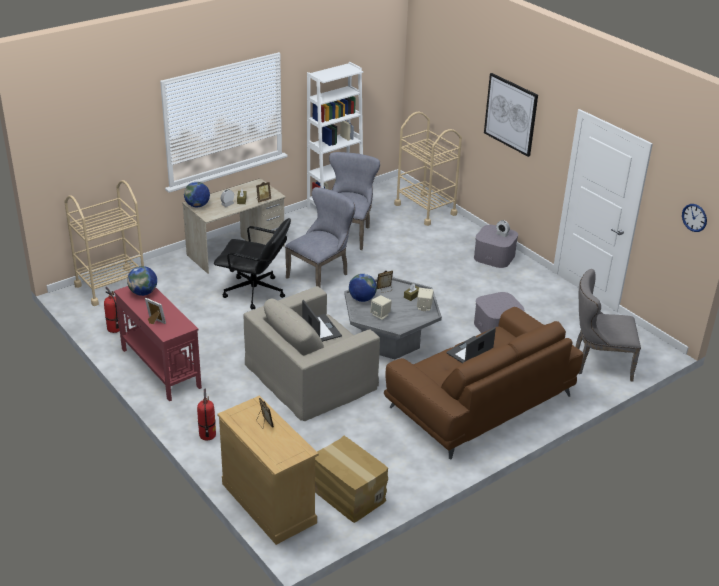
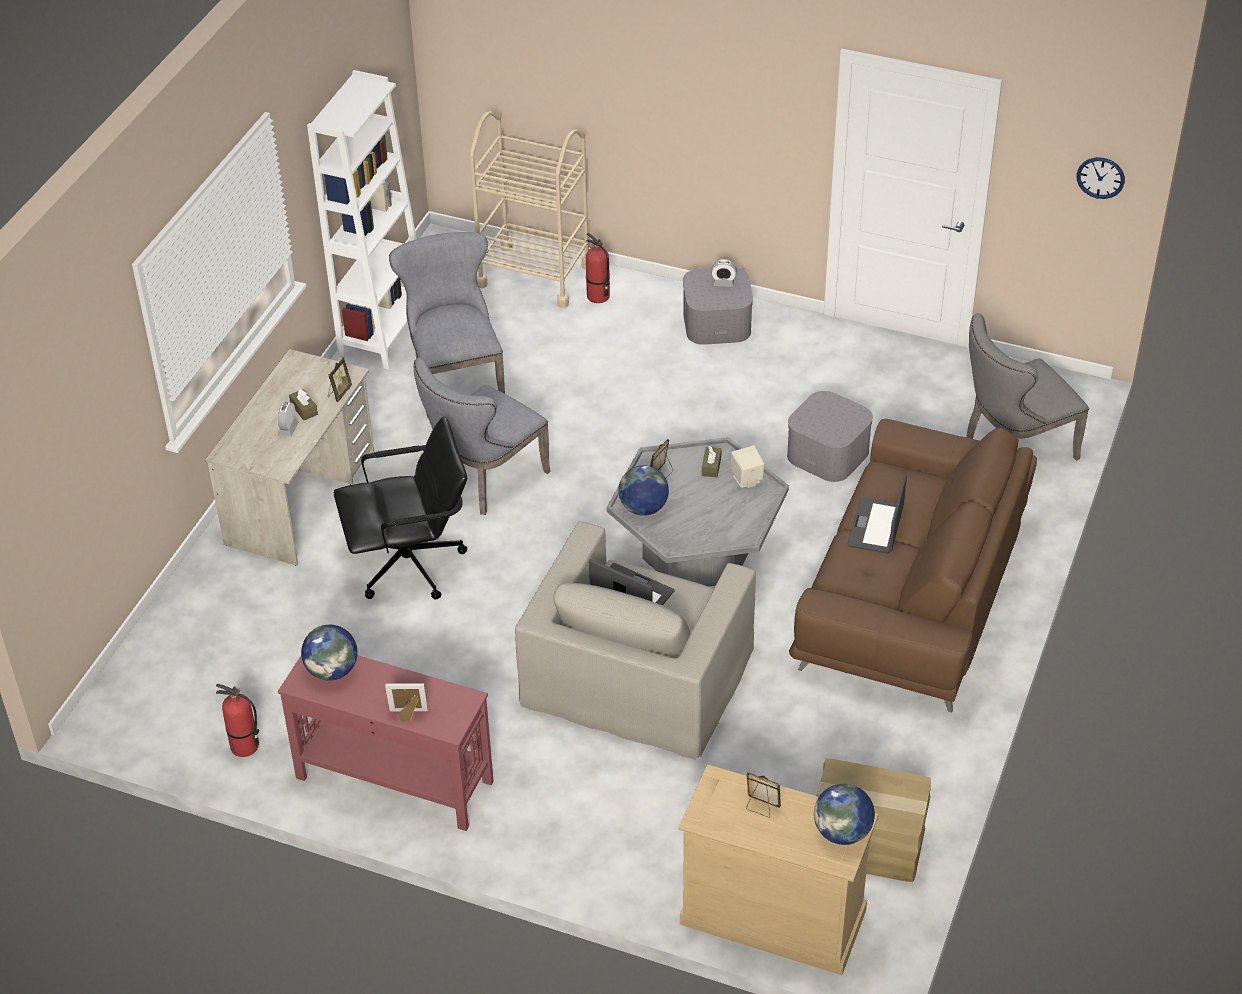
camera: 30 degrees left, 10 degrees up
(111, 286) = (154, 668): beige cart -> none
(197, 205) = (239, 454): globe -> globe (842, 832)
(207, 435) = (581, 857): fire extinguisher -> fire extinguisher (598, 296)
(321, 275) = (485, 481): grey chair -> grey chair turned 150 degrees counterclockwise
(380, 315) = (697, 524): beige speaker -> none
(510, 114) = (690, 79): picture -> none

